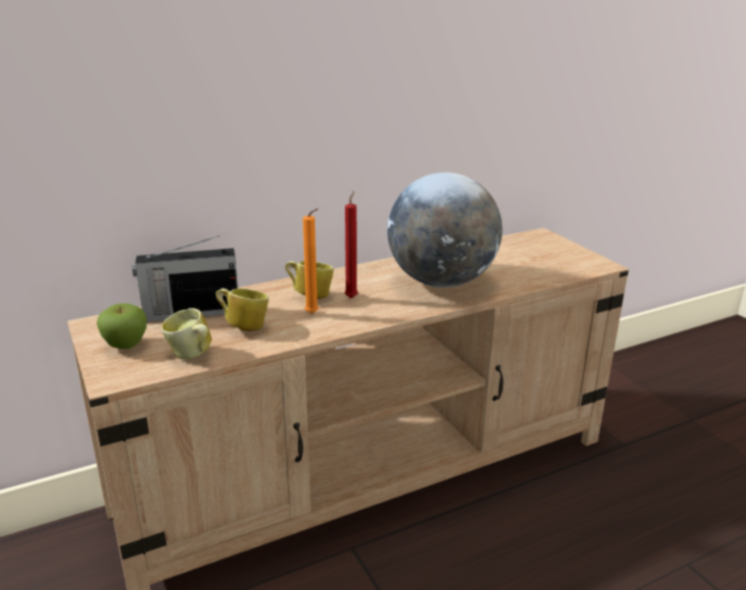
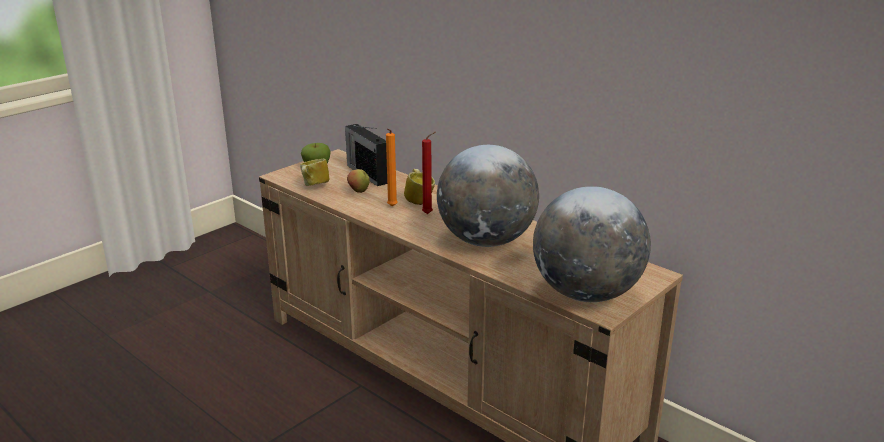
camera: 70 degrees right, 0 degrees up
(244, 327) = (359, 191): mug -> apple
(567, 264) = (586, 294): none -> globe

